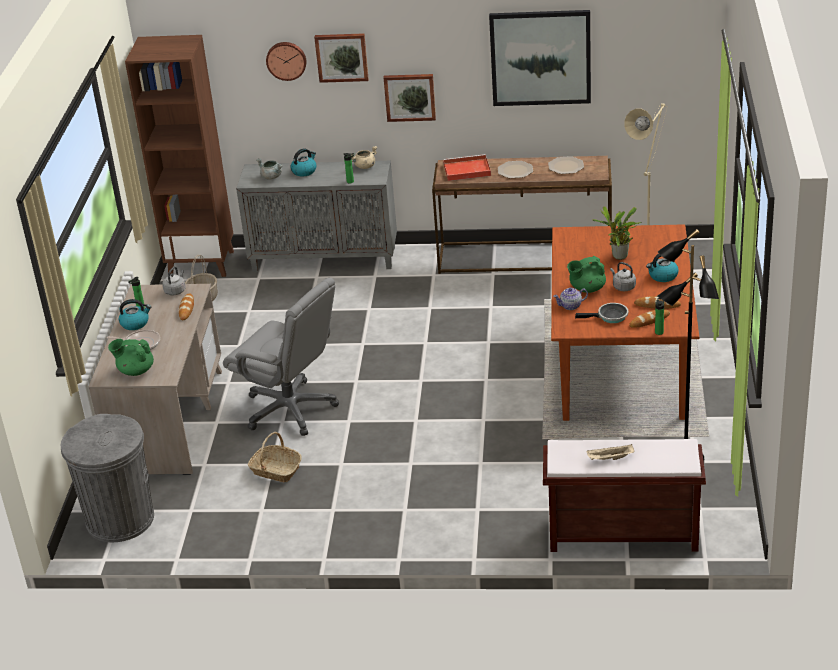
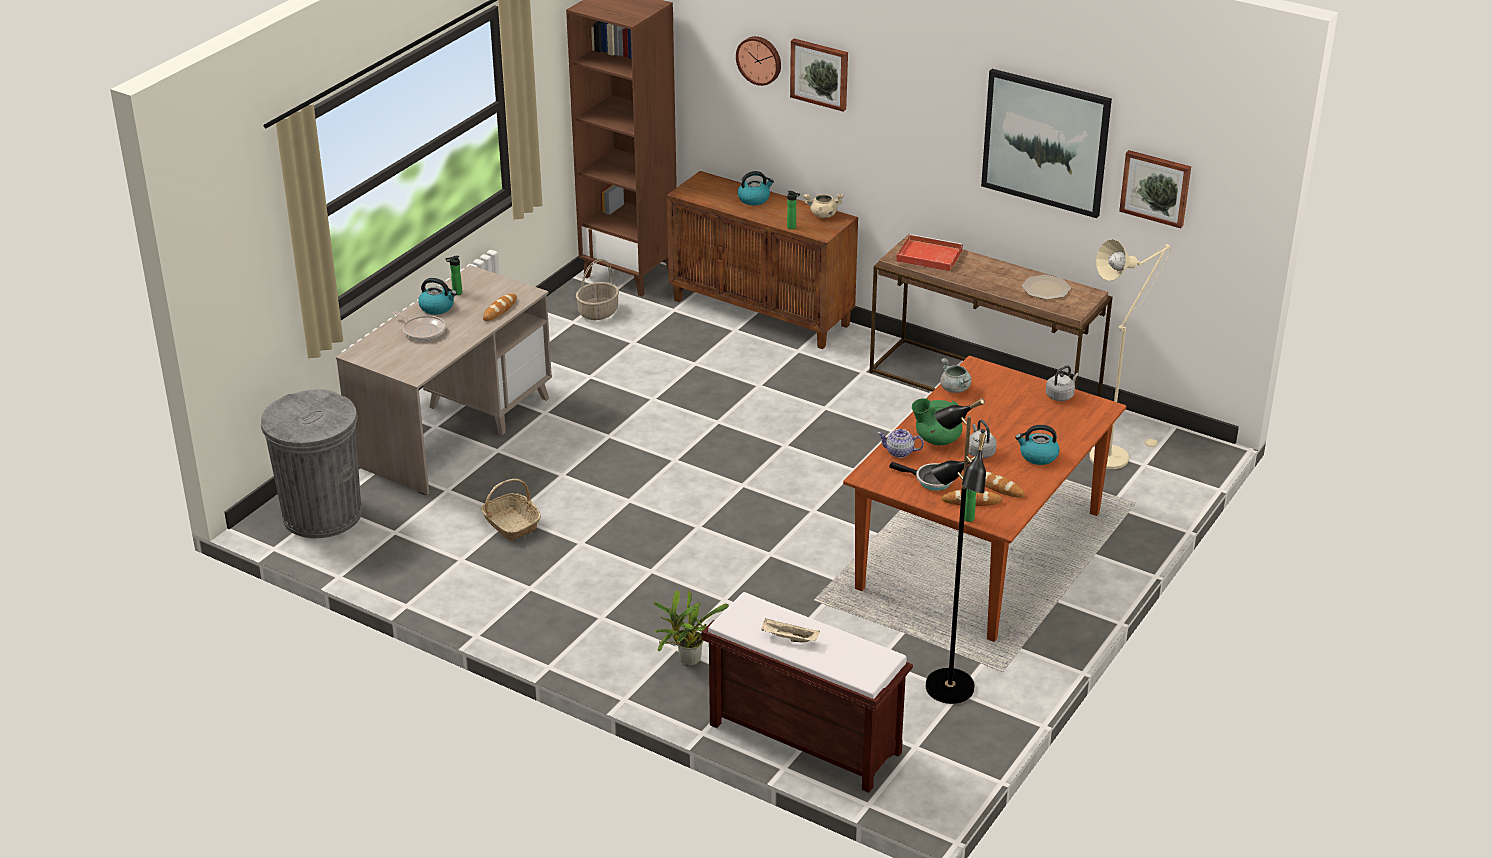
camera: 25 degrees right, 0 degrees up
(135, 371) = (393, 357): green teapot -> none
(175, 291) = (507, 287): grey kettle -> grey kettle (1060, 395)
(272, 177) = (714, 194): grey cooking pot -> grey cooking pot (955, 389)
(291, 409) = (582, 465): grey office chair -> none
(325, 258) = (762, 312): grey cabinet -> brown cabinet
(410, 97) = (889, 145): picture -> picture (1156, 188)
(515, 170) = (983, 274): plate -> none
(618, 257) = (1009, 417): potted plant -> potted plant (687, 661)

